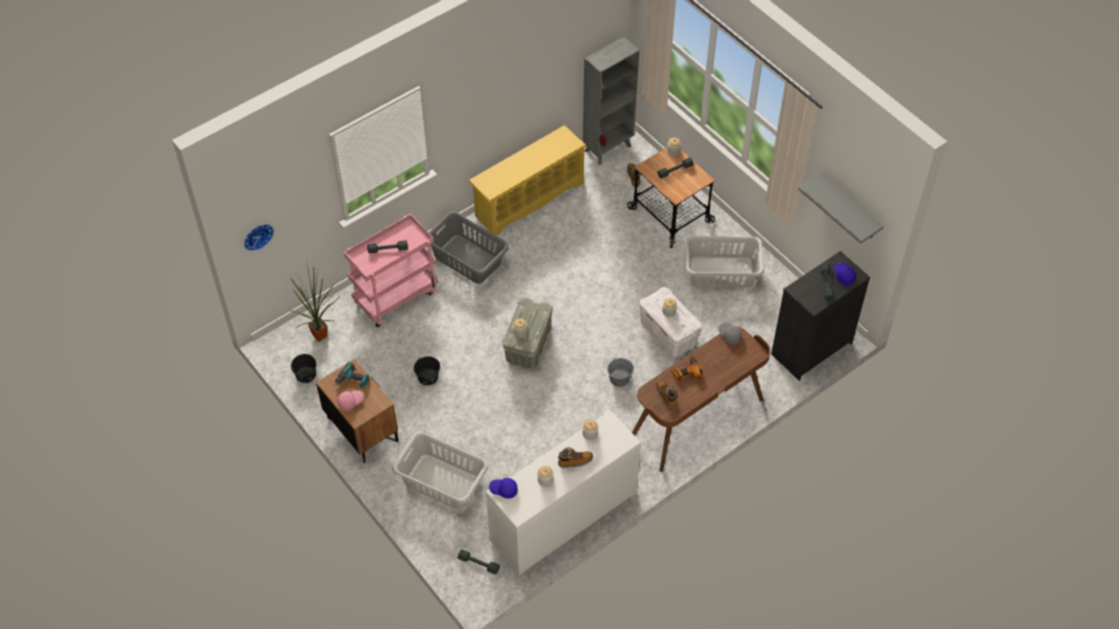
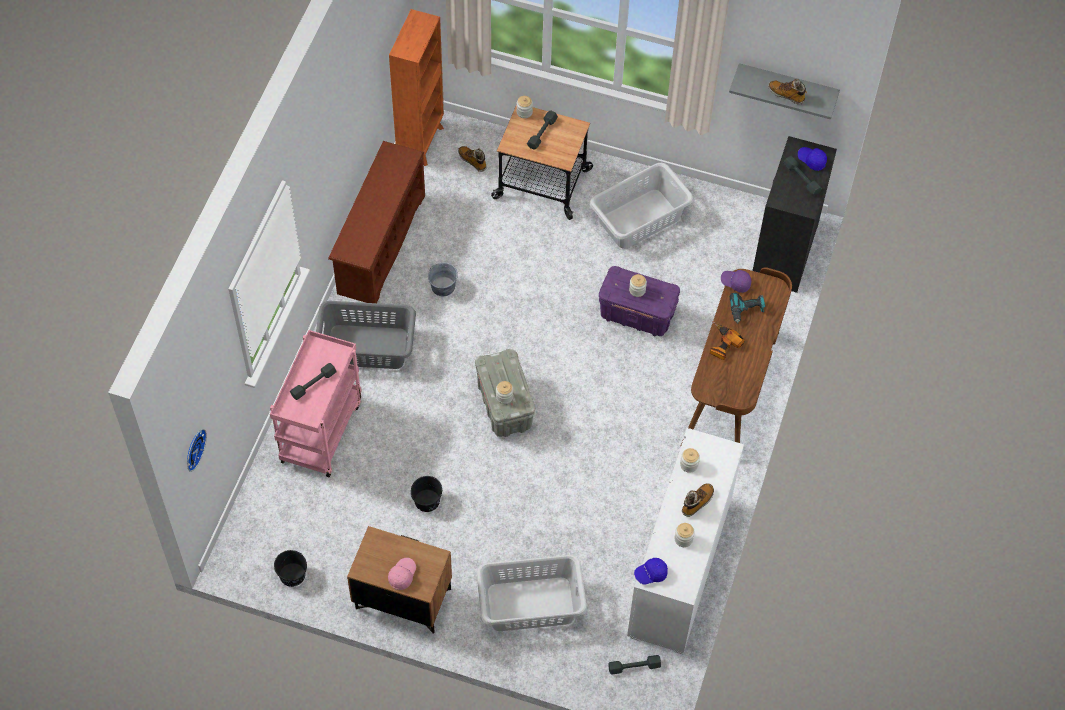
camera: 35 degrees left, 5 degrees up
(322, 335) = (275, 520): potted plant -> none
(352, 381) = (386, 551): power drill -> power drill (746, 310)
(528, 199) = (380, 244): yellow shoe rack -> brown shoe rack
(608, 148) = (421, 141): grey bookcase -> orange bookcase
(619, 378) = (624, 389): grey bucket -> grey bucket (443, 286)
(666, 395) = (723, 381): boot -> boot (786, 95)
(668, 334) = (637, 314): white storage box -> purple storage box
(729, 335) = (735, 283): grey cap -> purple cap

